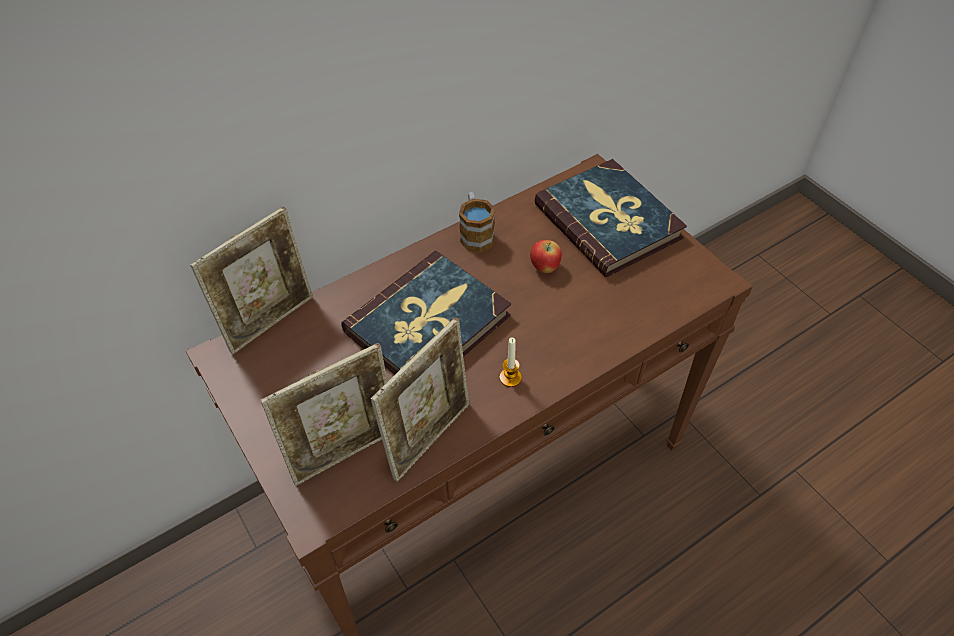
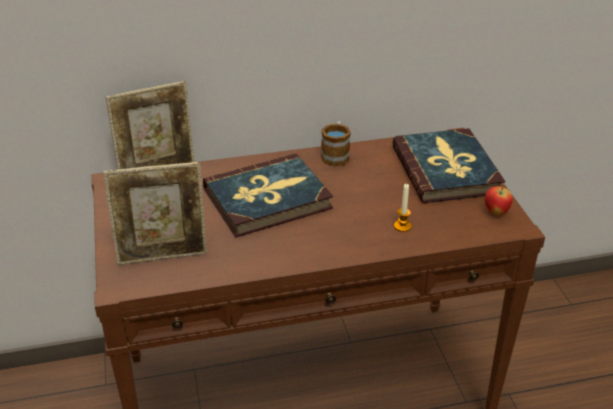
camera: 20 degrees right, 15 degrees down
(429, 437) = (228, 263): picture frame -> none
(510, 378) = (309, 245): candle -> candle (402, 226)
(544, 267) = (377, 186): apple -> apple (496, 212)

